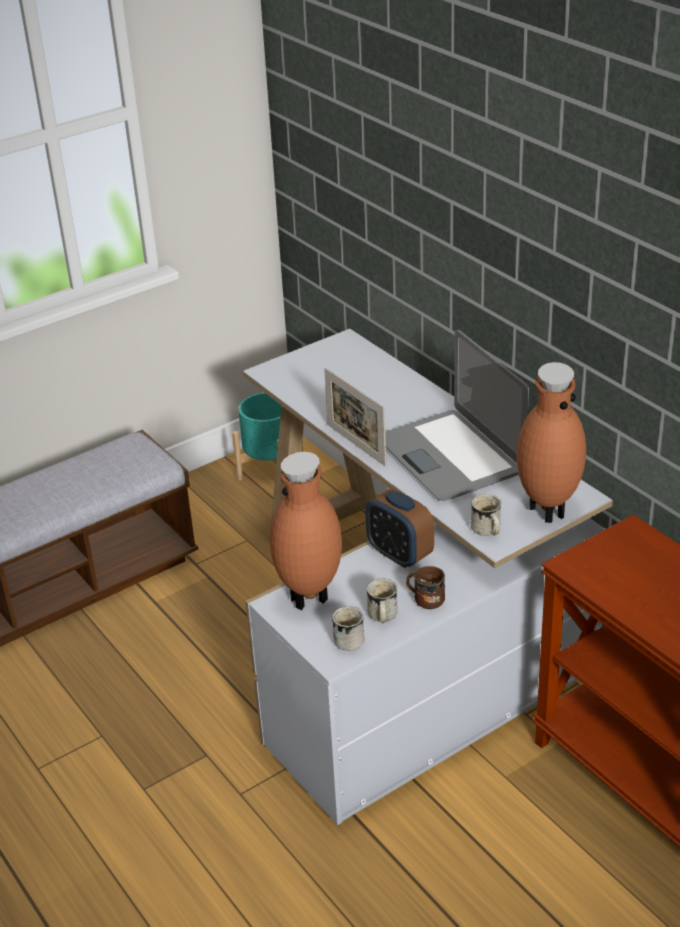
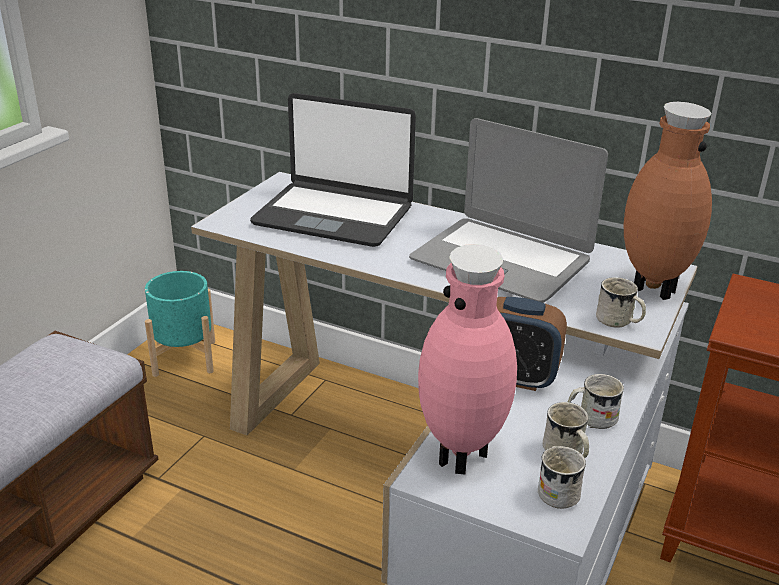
camera: 30 degrees left, 5 degrees down
(311, 598) = (463, 456): brown vase -> pink vase
(356, 445) = (390, 270): picture frame -> none
(357, 383) = (334, 215): none -> laptop
(425, 599) = (591, 418): brown mug -> white mug

